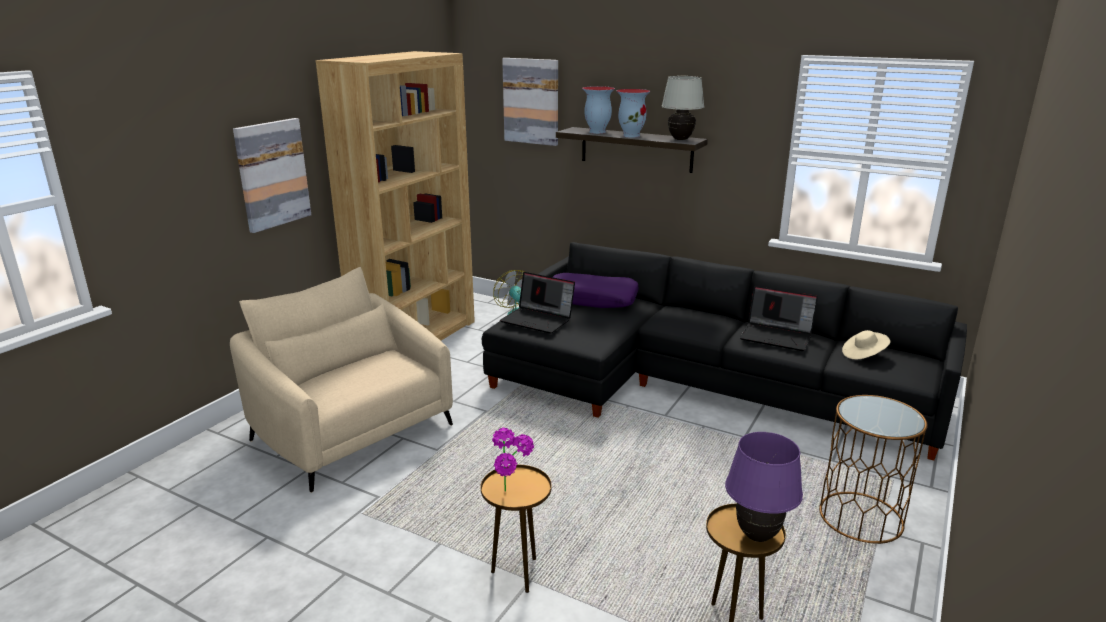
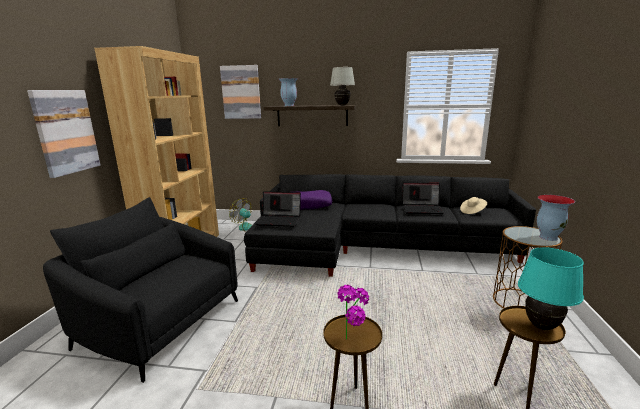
camera: 20 degrees left, 5 degrees down
(352, 431) = (161, 322): beige armchair -> black armchair
(631, 136) = (312, 105): vase -> vase (548, 237)
(757, 536) = (542, 326): purple table lamp -> turquoise table lamp

